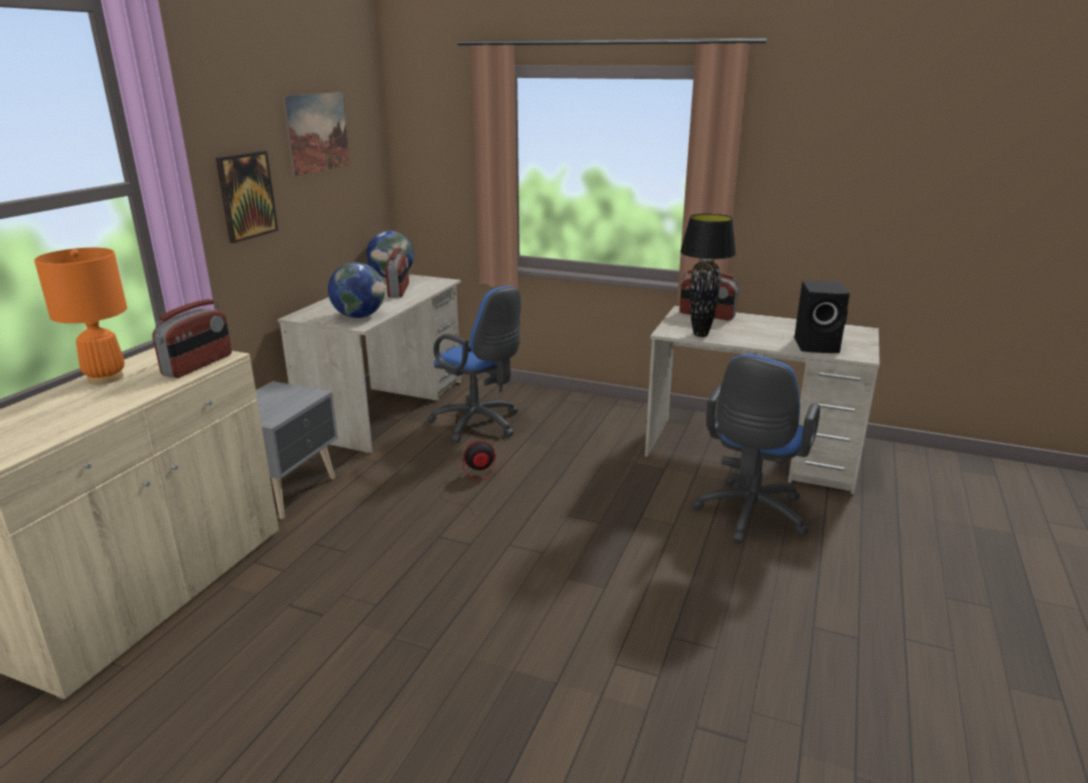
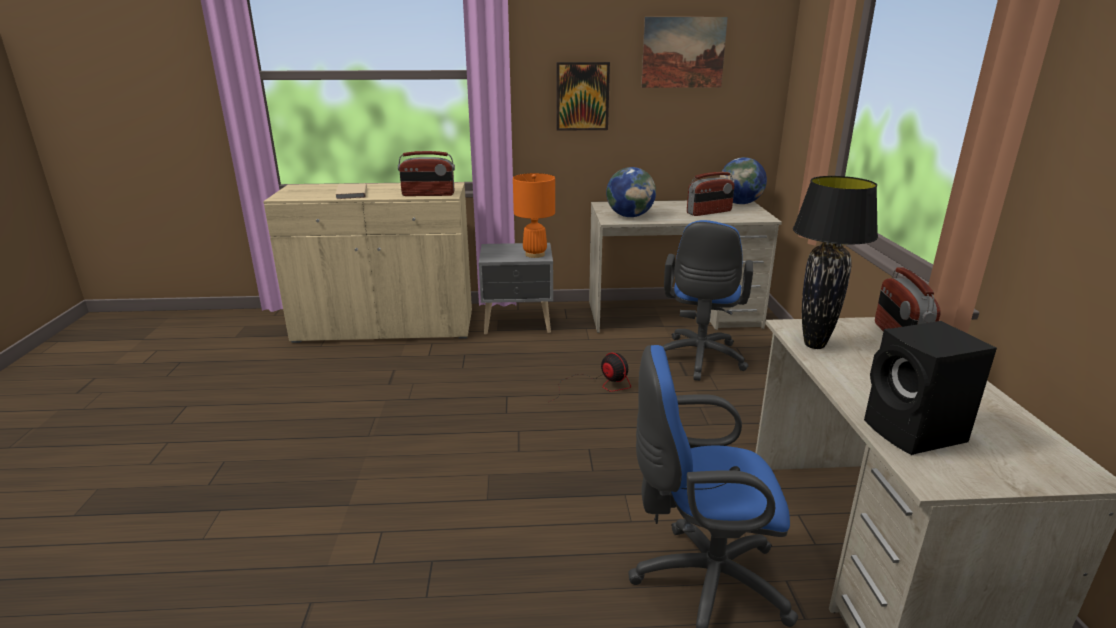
camera: 65 degrees right, 0 degrees up
(88, 407) = (350, 193): none -> beige book
(106, 378) = (394, 186): orange table lamp -> orange table lamp (535, 254)

